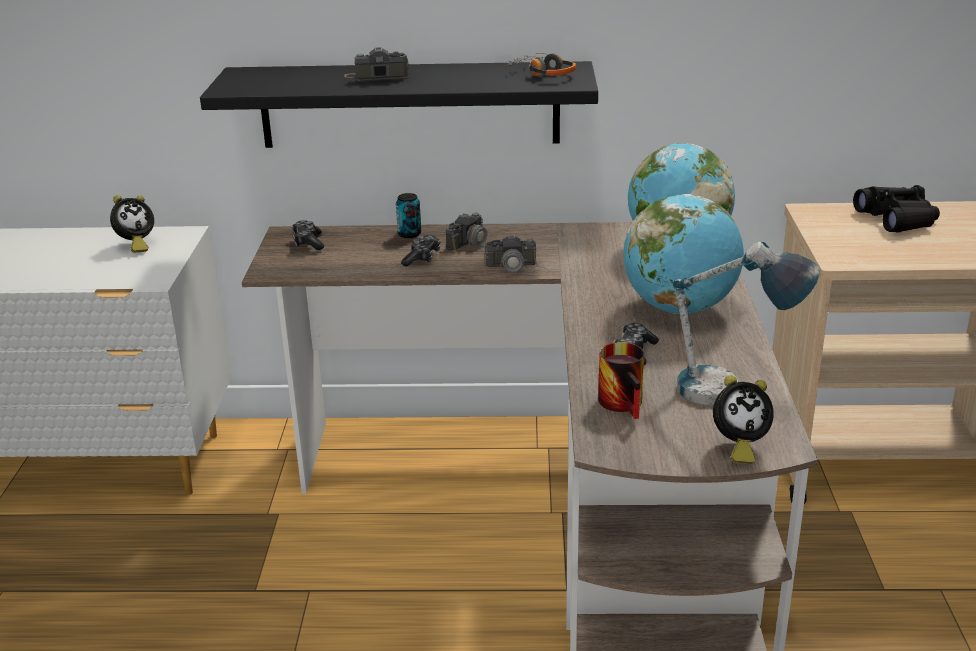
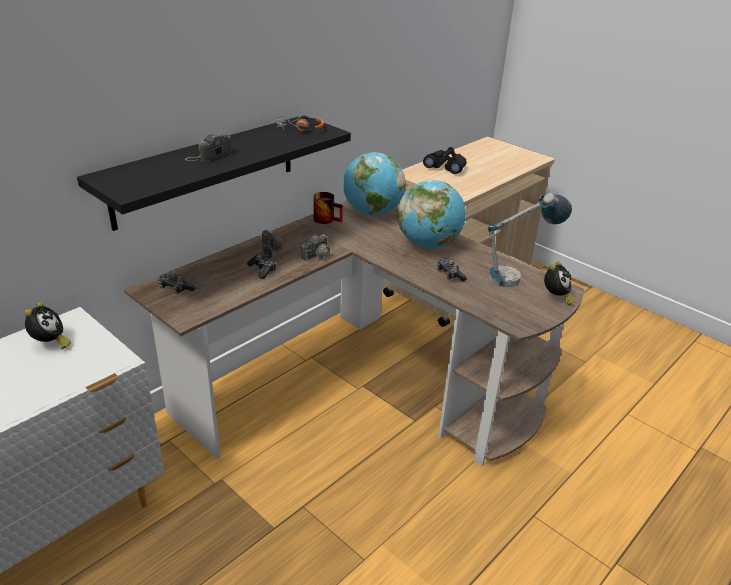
camera: 50 degrees left, 5 degrees up
(409, 234) = (227, 258): can -> none
(627, 403) = (490, 300): mug -> mug (328, 219)

